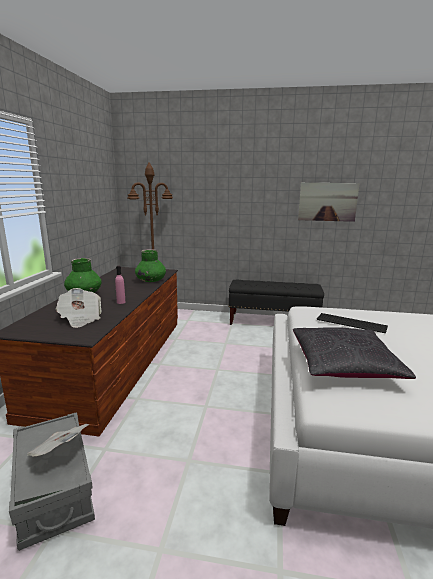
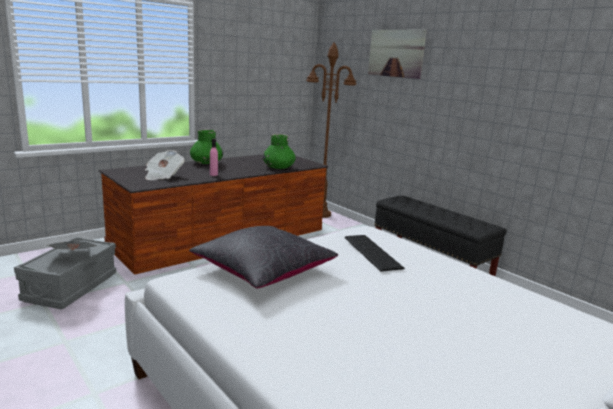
camera: 40 degrees right, 0 degrees up
(327, 202) = (533, 107): picture -> picture (396, 53)

